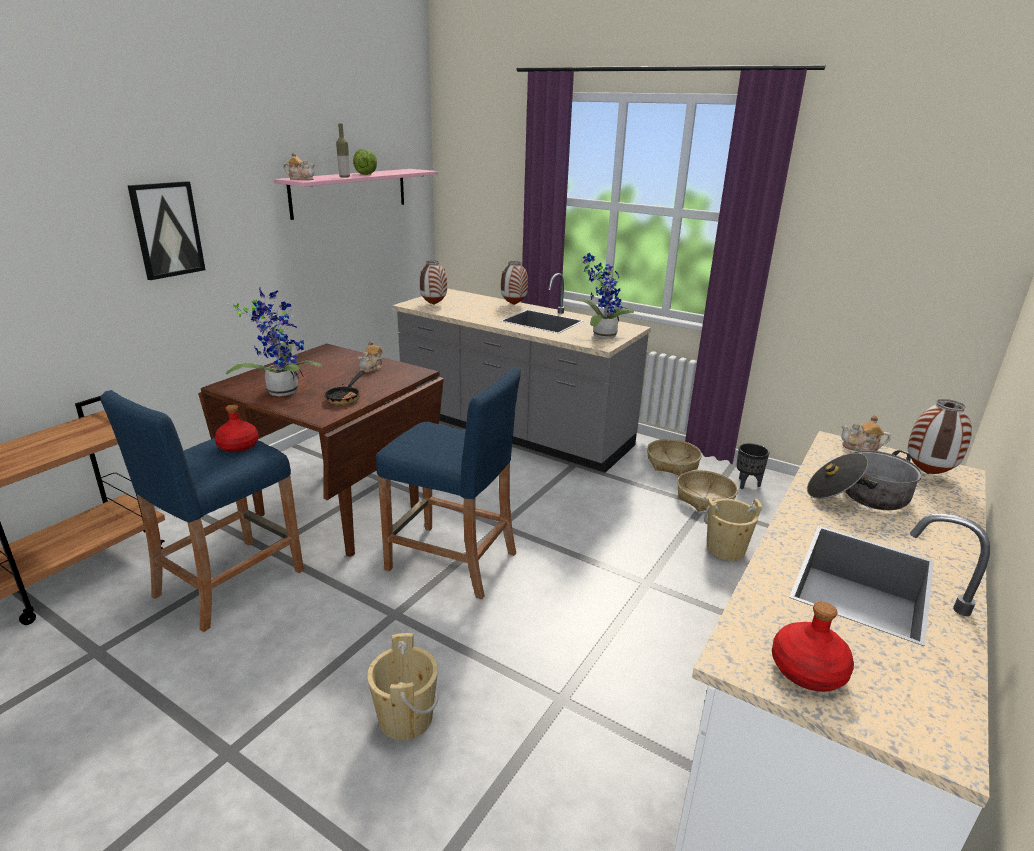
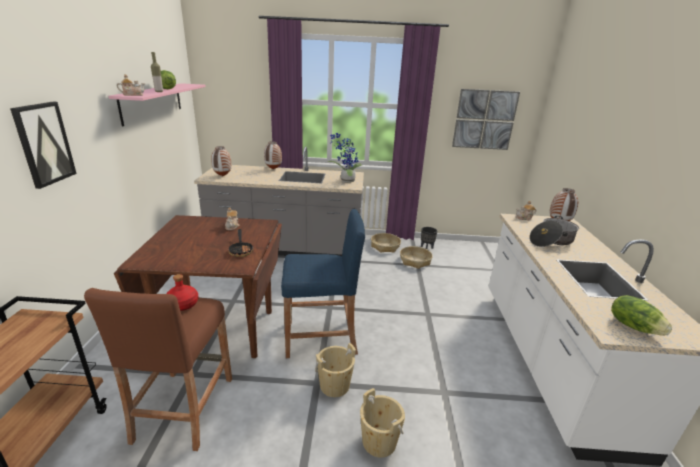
camera: 30 degrees left, 0 degrees up
(229, 582) = (183, 408): blue stool -> brown stool
(282, 390) = (187, 255): potted plant -> none
(725, 549) = (445, 285): beige bucket -> beige bucket (334, 385)
(808, 669) = (633, 326): red bottle -> lettuce
(898, 252) = (484, 119): none -> picture

